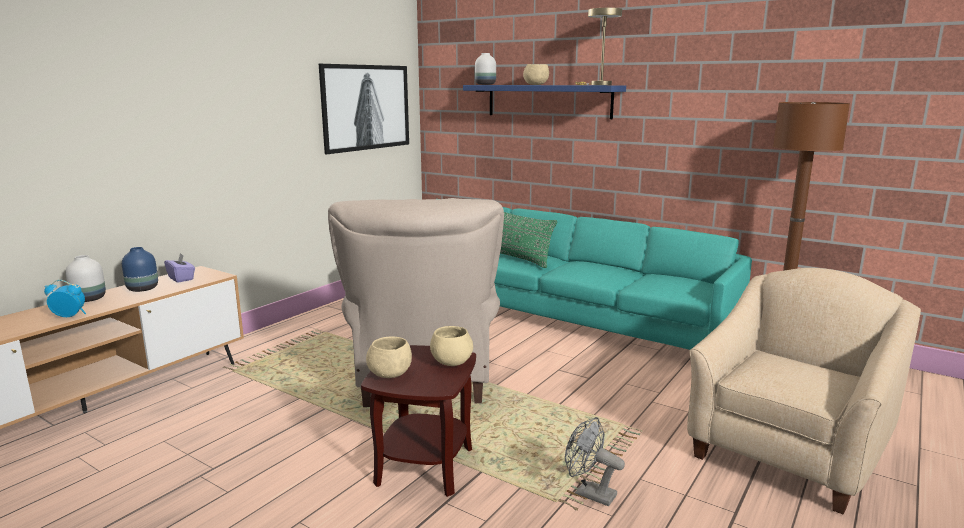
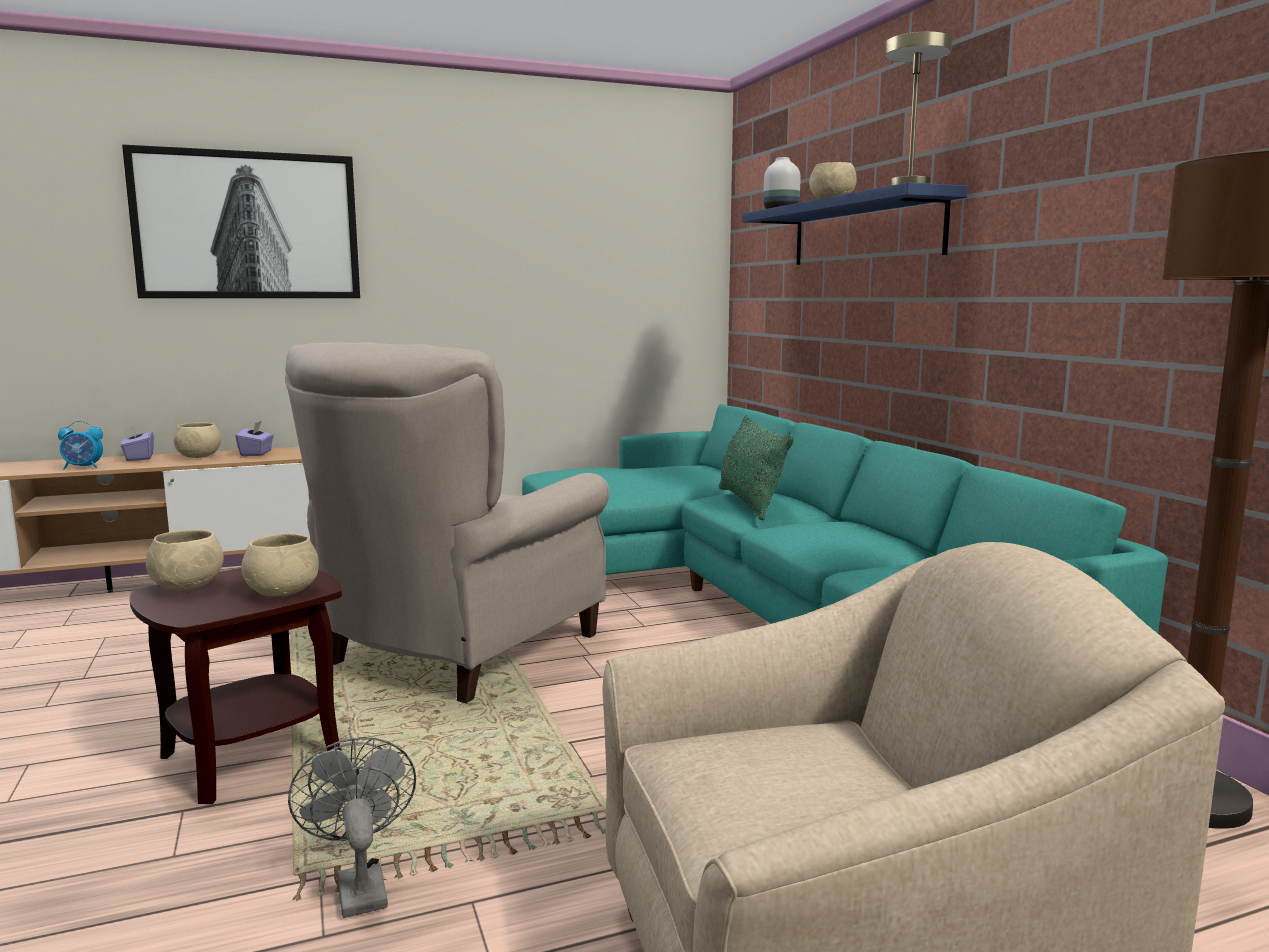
camera: 35 degrees right, 5 degrees down
(69, 316) = (83, 468): alarm clock -> alarm clock turned 135 degrees clockwise
(90, 299) = (139, 458): white vase -> purple tissue box
(142, 289) = (198, 457): blue vase -> beige bowl
(366, 107) = (616, 255): picture -> picture (248, 226)

